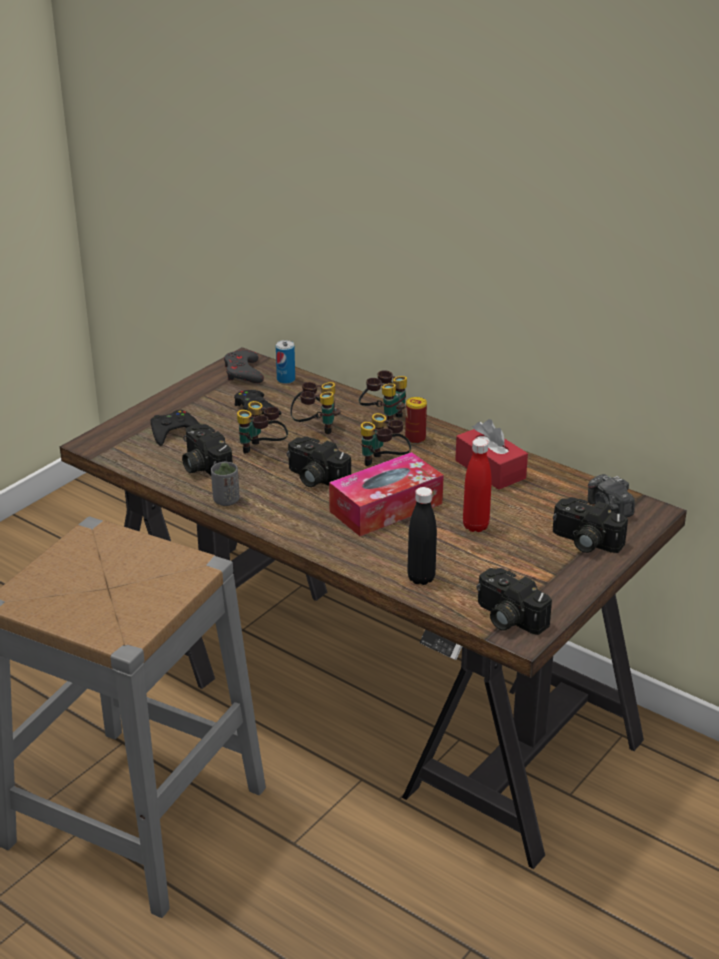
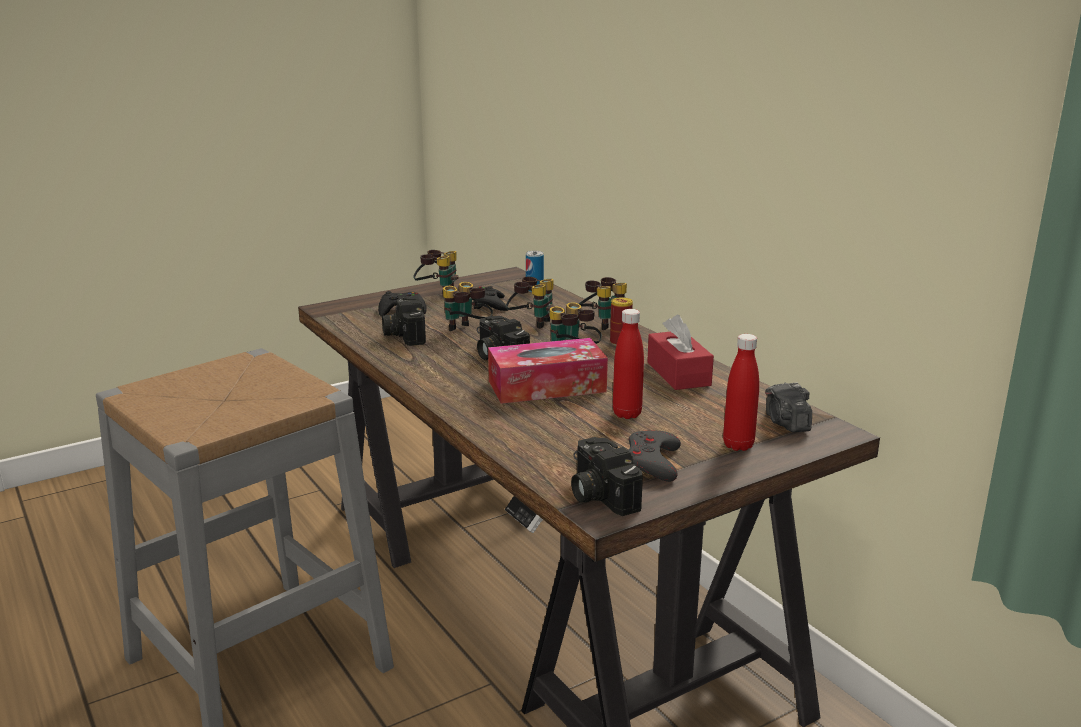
camera: 20 degrees right, 10 degrees down
(190, 400) = (437, 292): none -> binoculars
(226, 500) = (400, 359): grey cup -> none
(243, 372) = (501, 281): grey game controller -> grey game controller (652, 462)
(421, 578) = (533, 445): black bottle -> none
(584, 542) = (738, 445): camera -> red bottle

